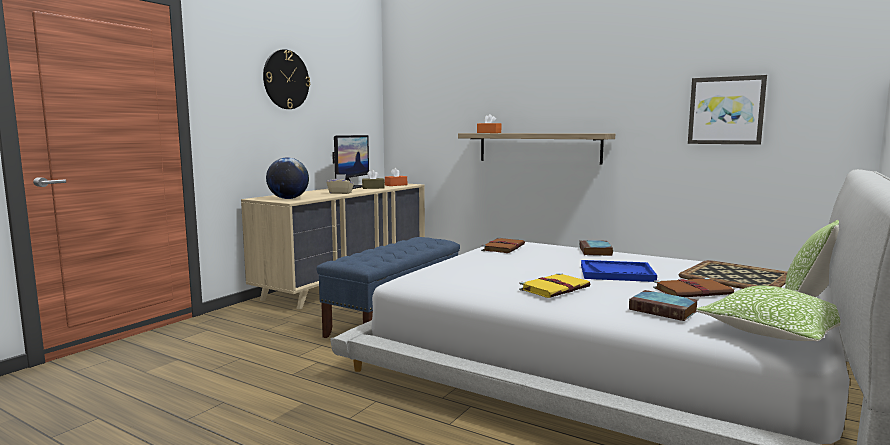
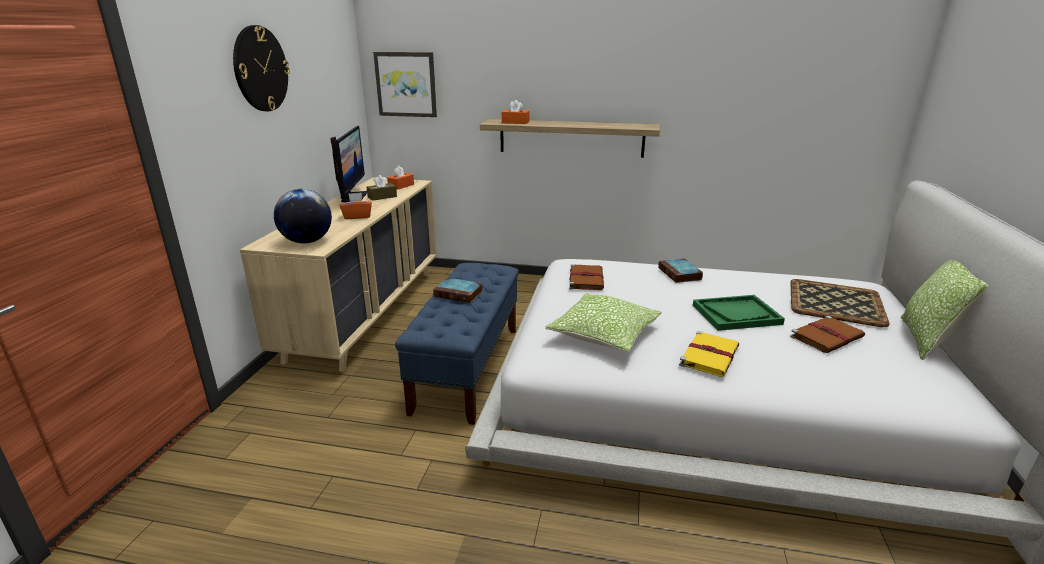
camera: 20 degrees left, 15 degrees up
(340, 193) = (357, 216): beige tissue box -> orange tissue box
(617, 273) = (736, 314): blue tray -> green tray
(664, 310) = (835, 377): book -> book (459, 293)
(726, 110) = (776, 103): picture -> picture (406, 84)
(776, 332) = (943, 393): pillow -> pillow (604, 334)

